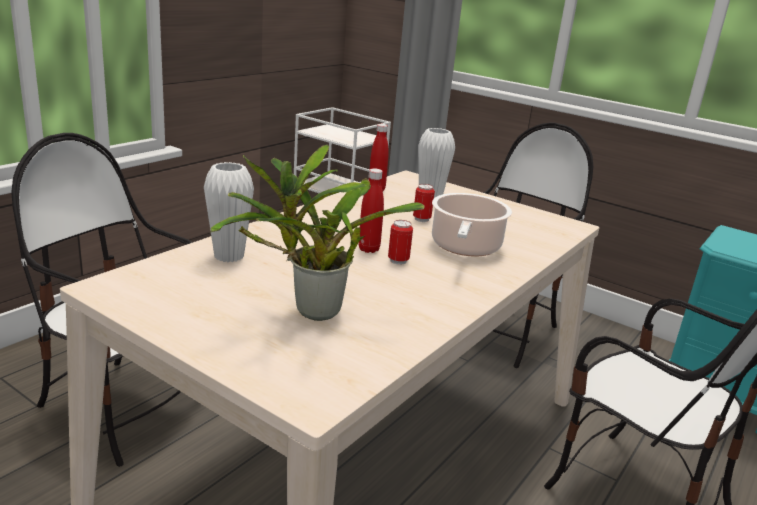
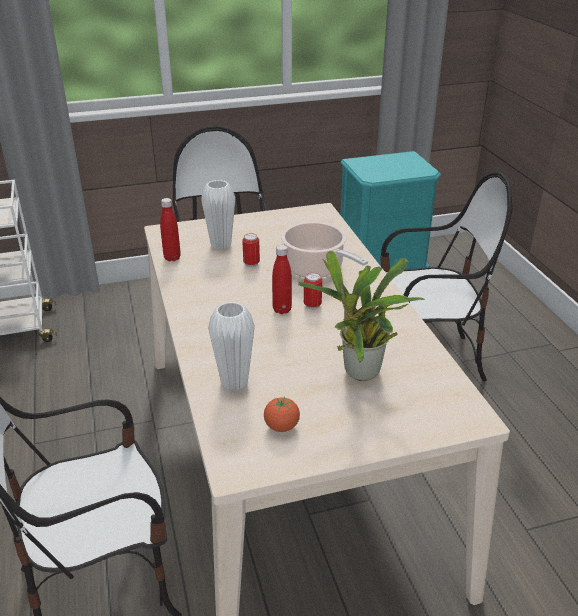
camera: 50 degrees left, 10 degrees up
(183, 292) = (281, 426): none -> tomato

